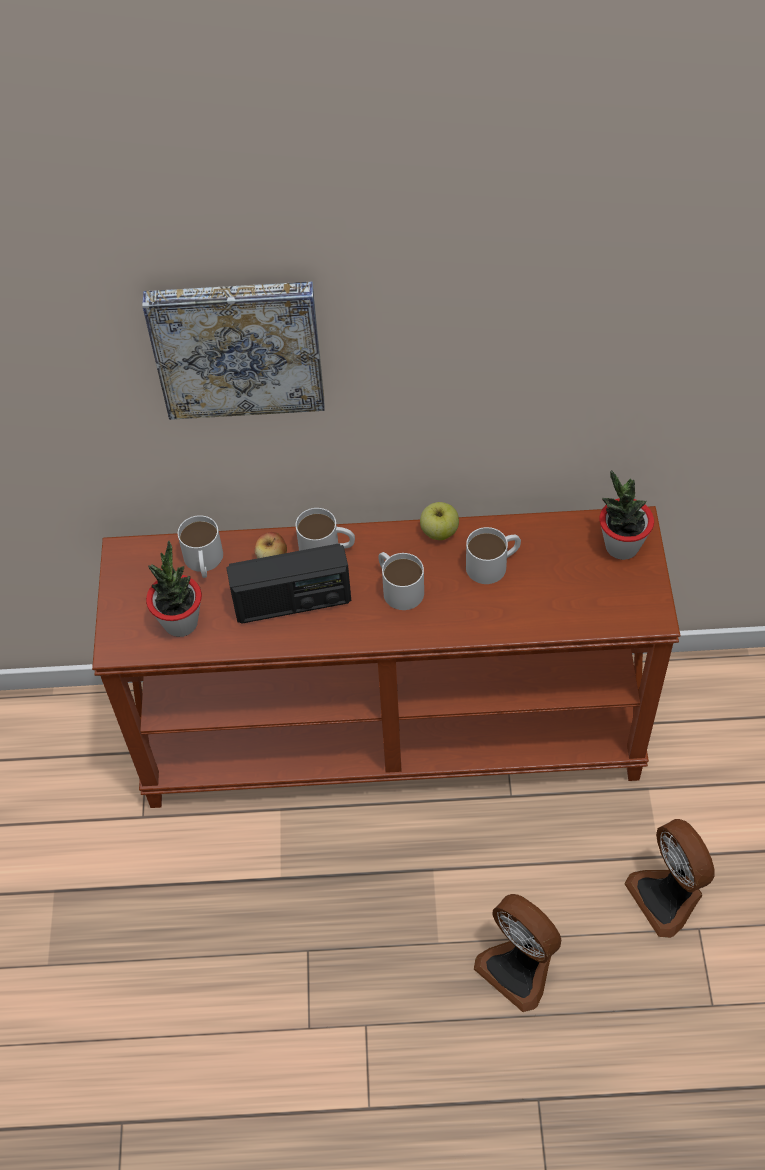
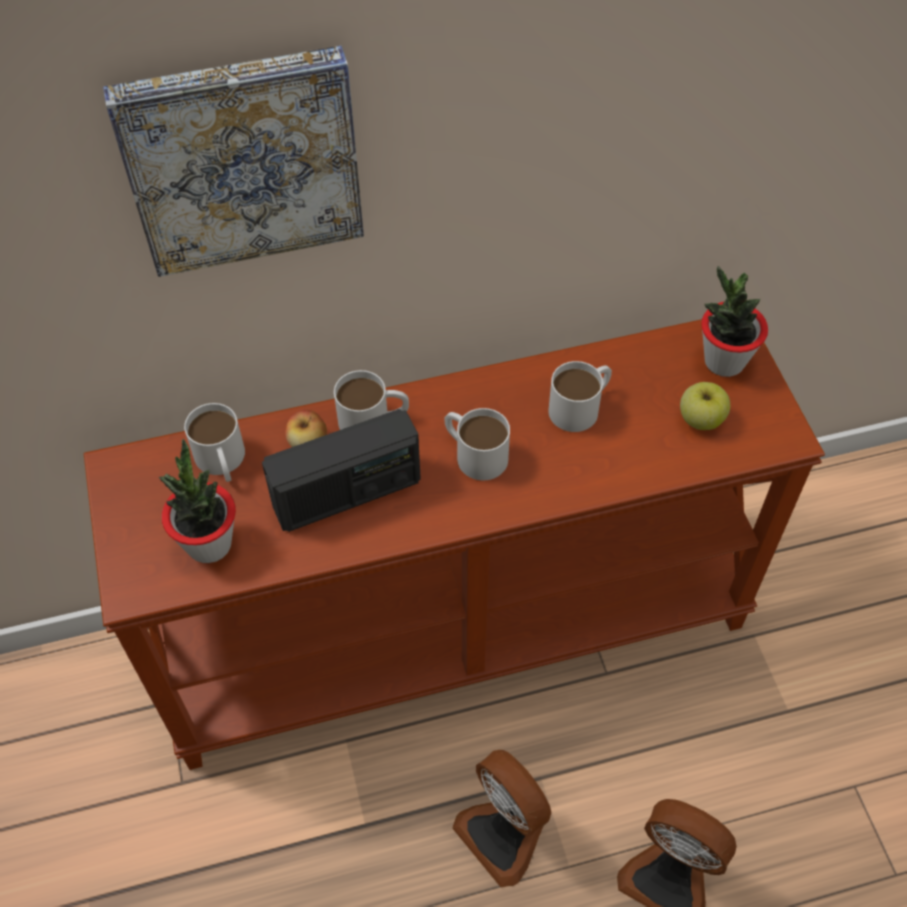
camera: 15 degrees left, 0 degrees up
(439, 531) = (505, 378): apple -> apple (700, 419)
(668, 896) = (810, 755): fan -> fan (505, 833)

